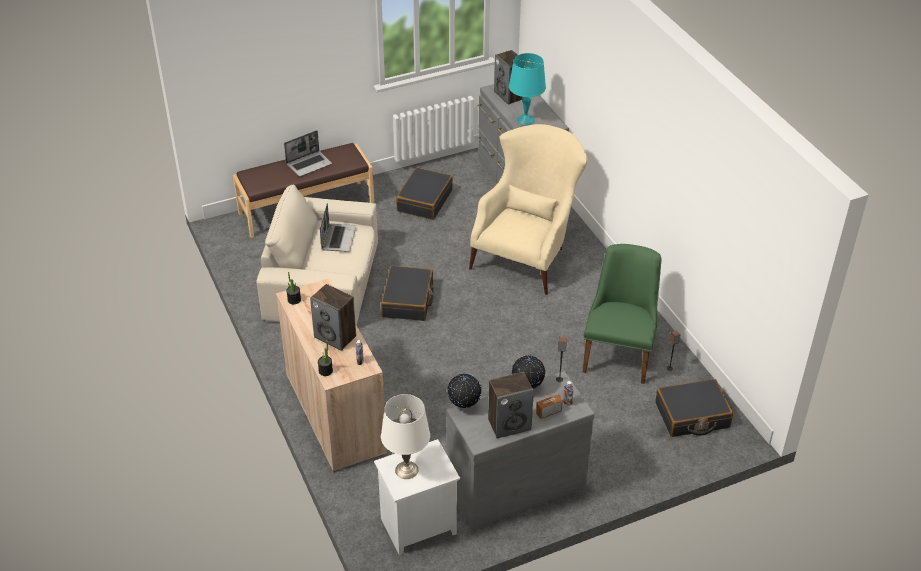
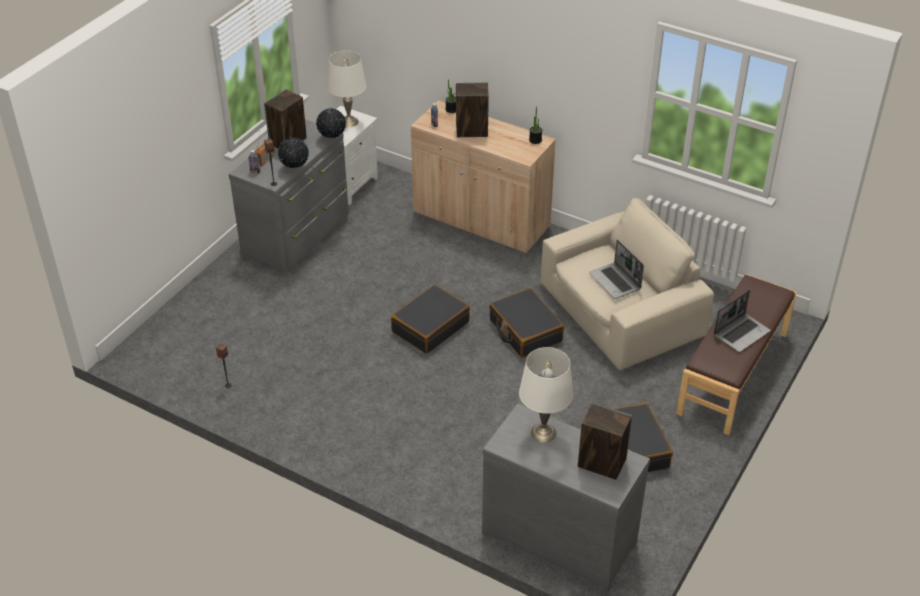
camera: 145 degrees right, 0 degrees up
(309, 164) = (741, 333): laptop -> laptop turned 150 degrees counterclockwise
(525, 120) = (543, 432): turquoise table lamp -> white table lamp
(527, 253) = (461, 440): beige armchair -> none
(619, 353) = (285, 377): green chair -> none
(692, 416) = (183, 351): black suitcase -> black suitcase (430, 327)

